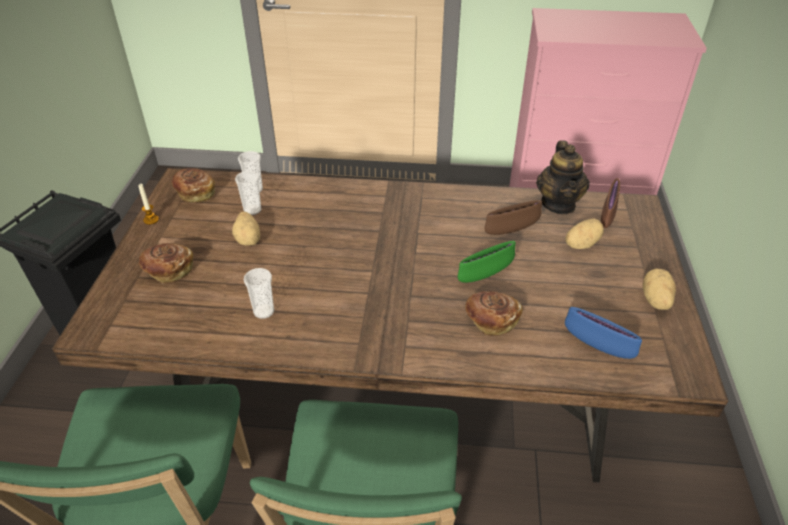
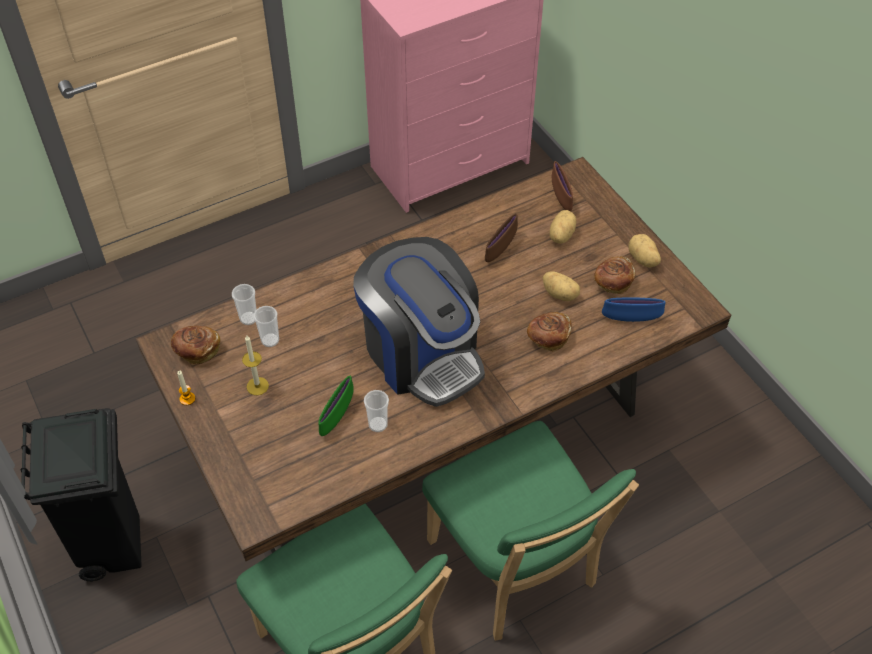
camera: 35 degrees left, 10 degrees up
(169, 271) = (261, 435): bread -> bread (612, 283)
(207, 236) = (257, 386): none -> candle
(249, 239) = (298, 370): potato -> potato (560, 294)
(360, 276) = (422, 353): none -> coffee machine
(485, 275) = (513, 301): green bowl -> green bowl (337, 416)
(559, 204) = (516, 203): teapot -> none

